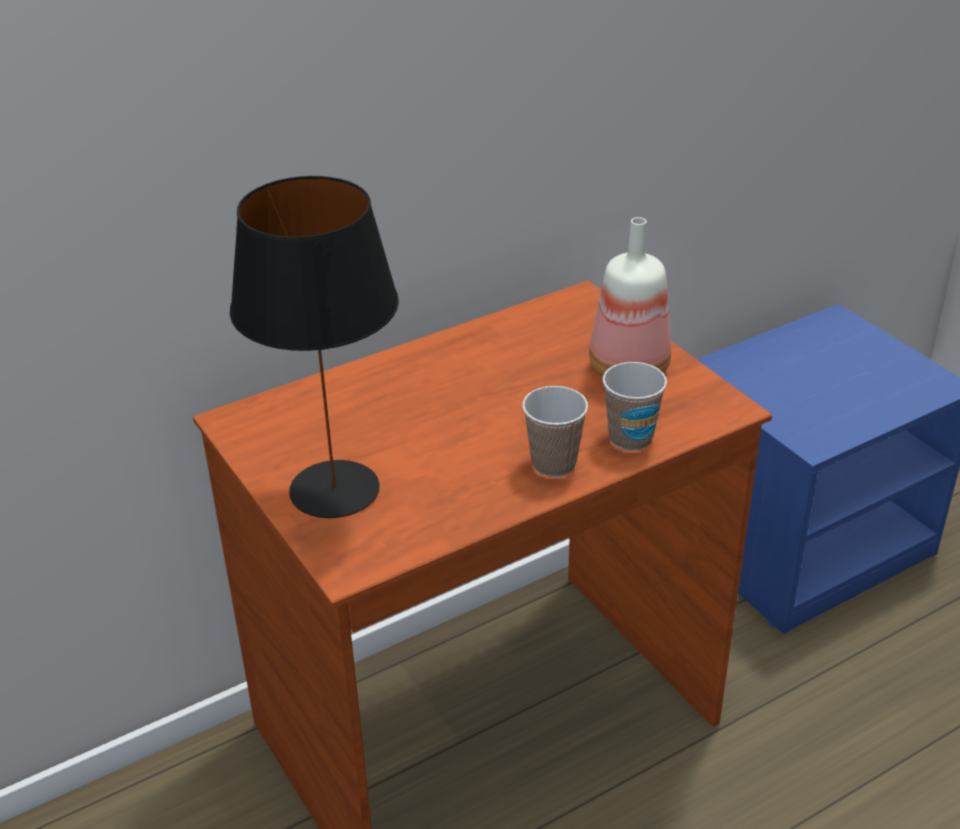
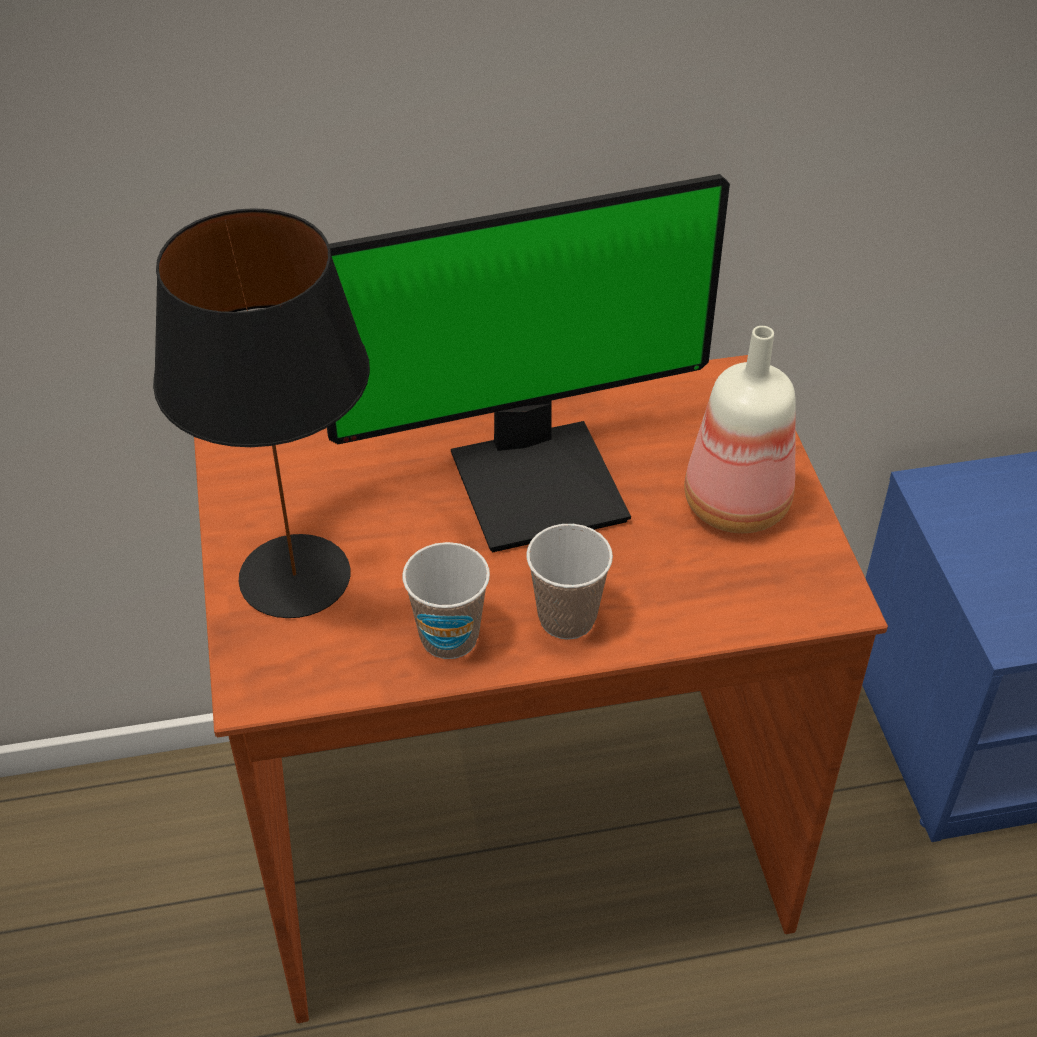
camera: 20 degrees right, 10 degrees up
(481, 388) = (538, 481): none -> monitor
(630, 438) = (682, 609): cup -> cup (449, 638)

